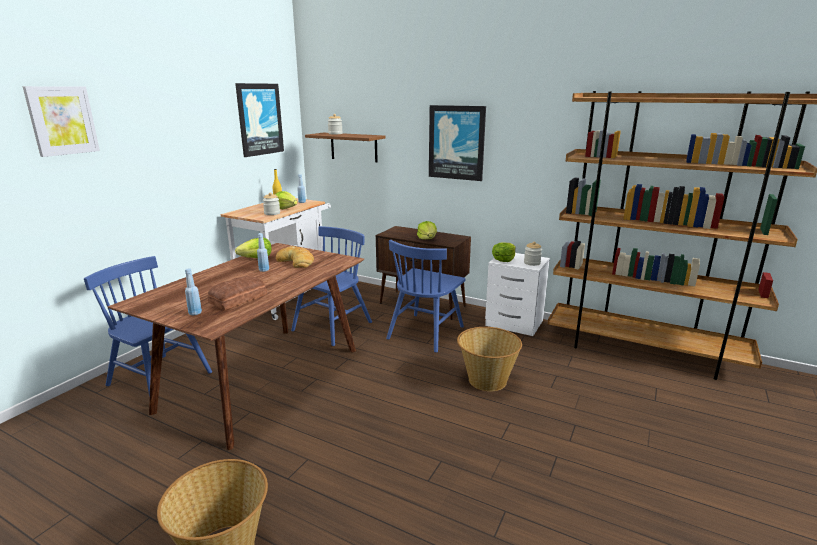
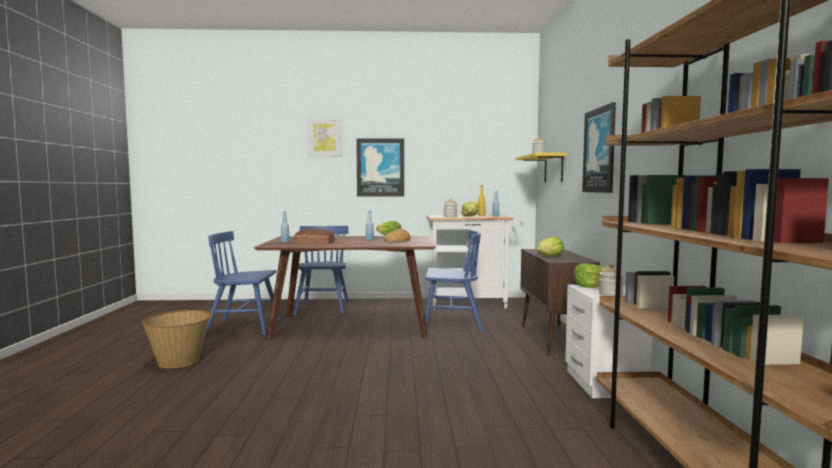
camera: 60 degrees right, 15 degrees down
(259, 119) = (483, 145): picture -> picture (380, 167)
(353, 147) = (553, 168): brown shelf -> yellow shelf
(425, 332) = (501, 351): blue chair -> blue chair (244, 327)
(486, 380) = (450, 391): basket -> none

